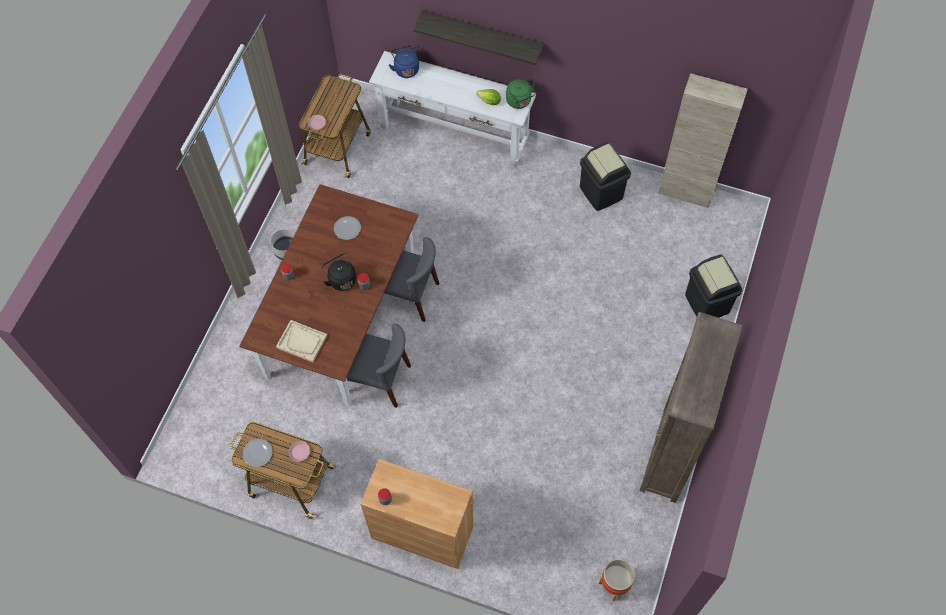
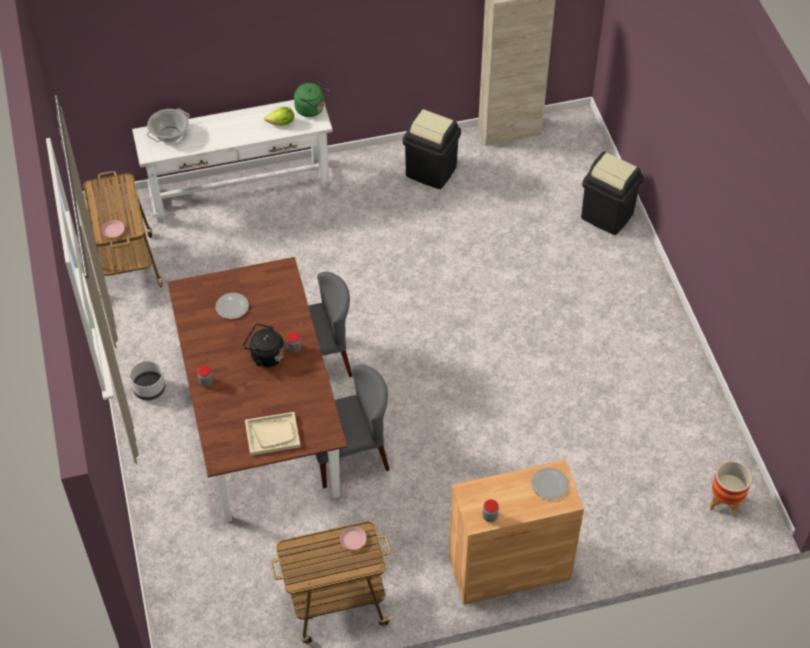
camera: 35 degrees left, 10 degrees down
(258, 453) = (310, 566): plate -> plate (550, 484)
(406, 69) = (169, 134): blue kettle -> cooking pot
(482, 35) = (249, 50): shelf -> none
(669, 454) = (680, 361): brown bookcase -> none

